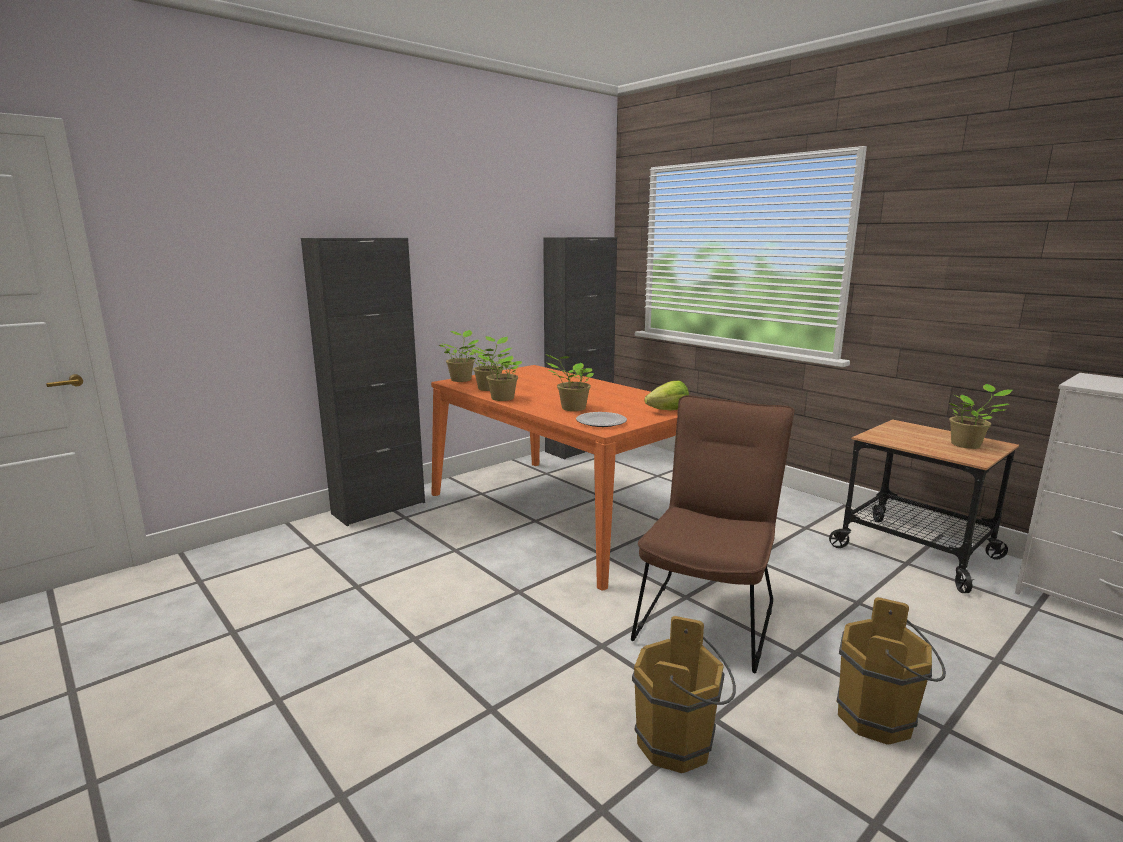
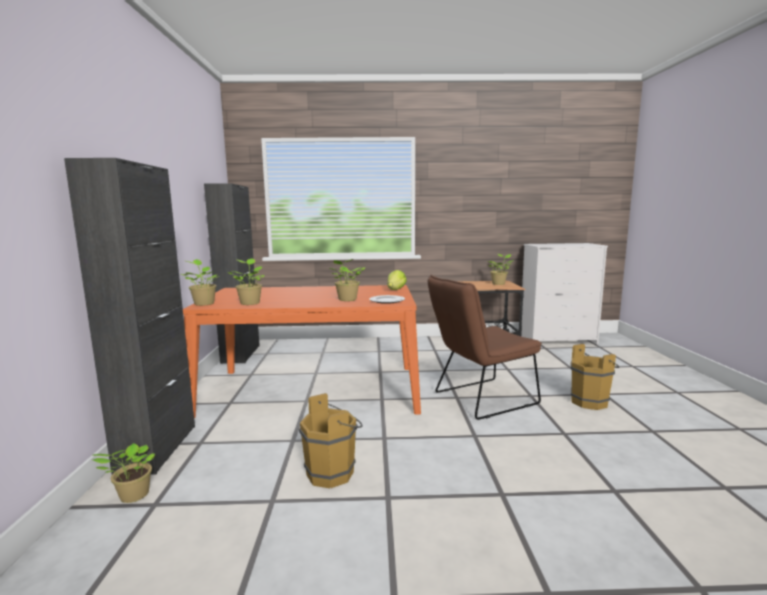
camera: 50 degrees left, 5 degrees down
(500, 398) = (282, 305): potted plant -> potted plant (132, 496)
(680, 745) = (578, 449): brown bucket -> brown bucket (334, 472)
(708, 615) = (480, 399): brown chair -> brown chair turned 90 degrees counterclockwise

